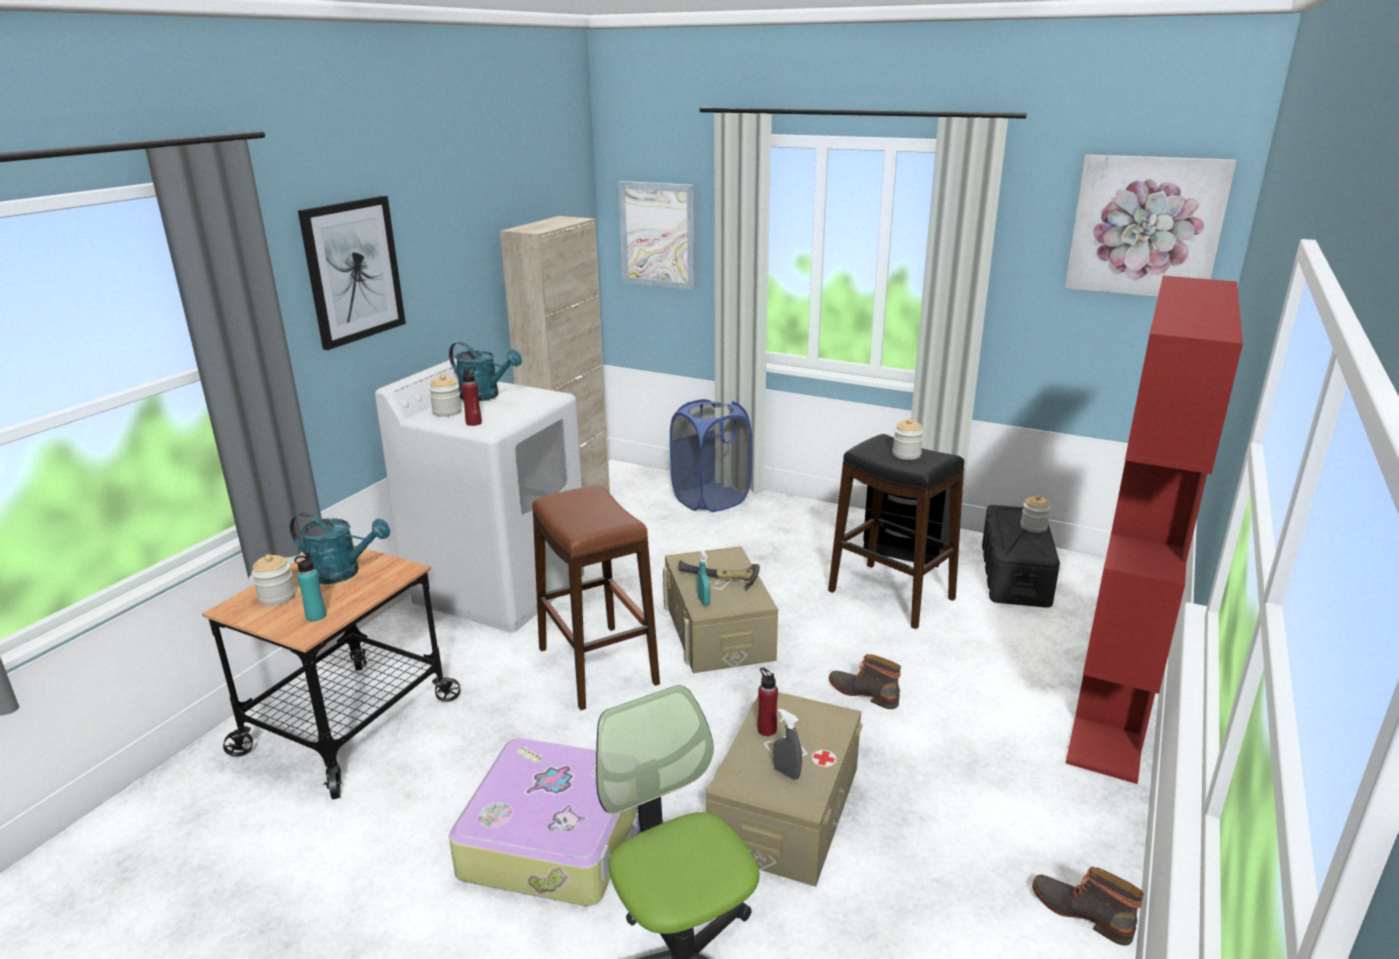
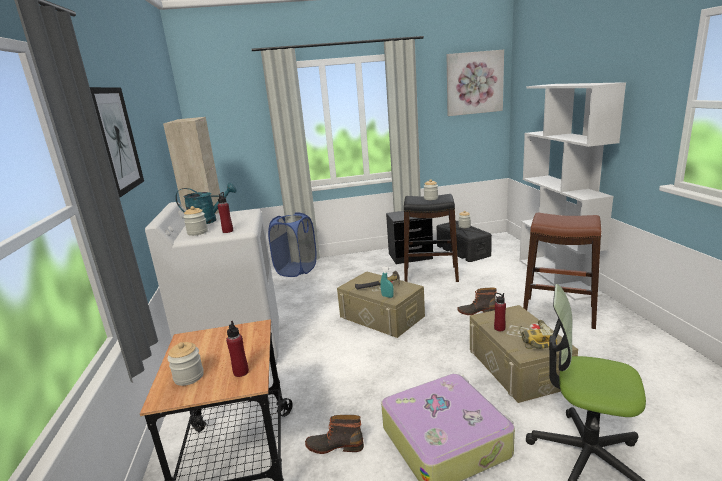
camera: 35 degrees left, 5 degrees down
(316, 616) = (241, 372): turquoise bottle -> red bottle
(343, 573) = (216, 345): turquoise watering can -> none
(597, 665) = (346, 357): brown stool -> brown stool (558, 312)
(658, 235) = (229, 128): picture -> none
(786, 773) = (535, 339): grey spray bottle -> power drill
(1082, 912) = (655, 342): boot -> boot (335, 445)
(1113, 706) = (557, 276): red bookcase -> white bookcase

